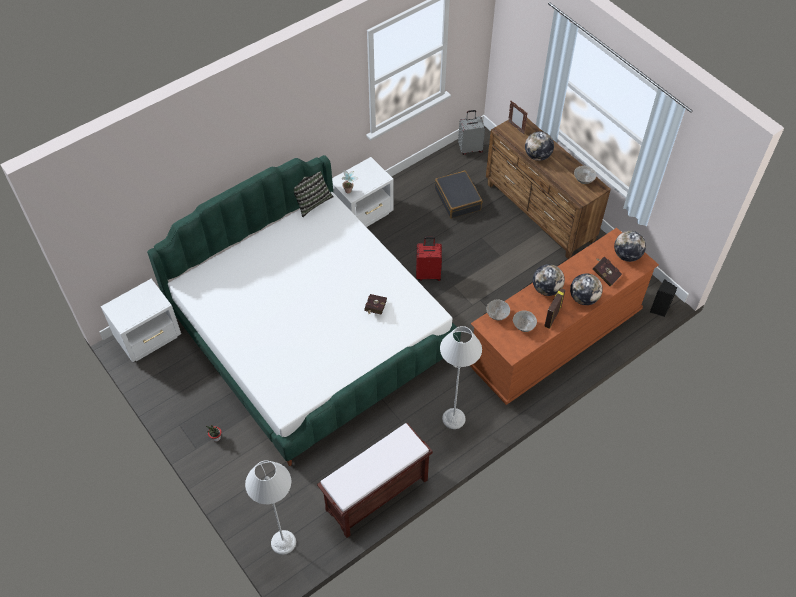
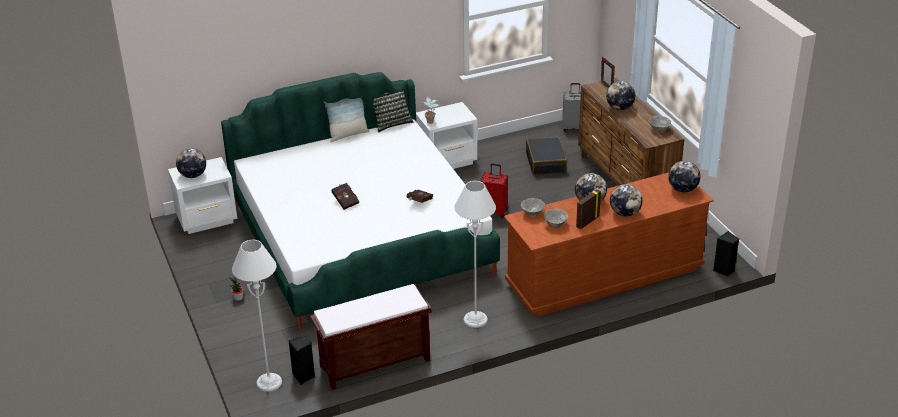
camera: 15 degrees right, 20 degrees down
(130, 311) = (193, 175): none -> globe
(273, 226) = (348, 135): none -> pillow
(315, 527) = (304, 376): none -> black speaker
(605, 274) = (654, 200): red book -> red book (345, 201)

